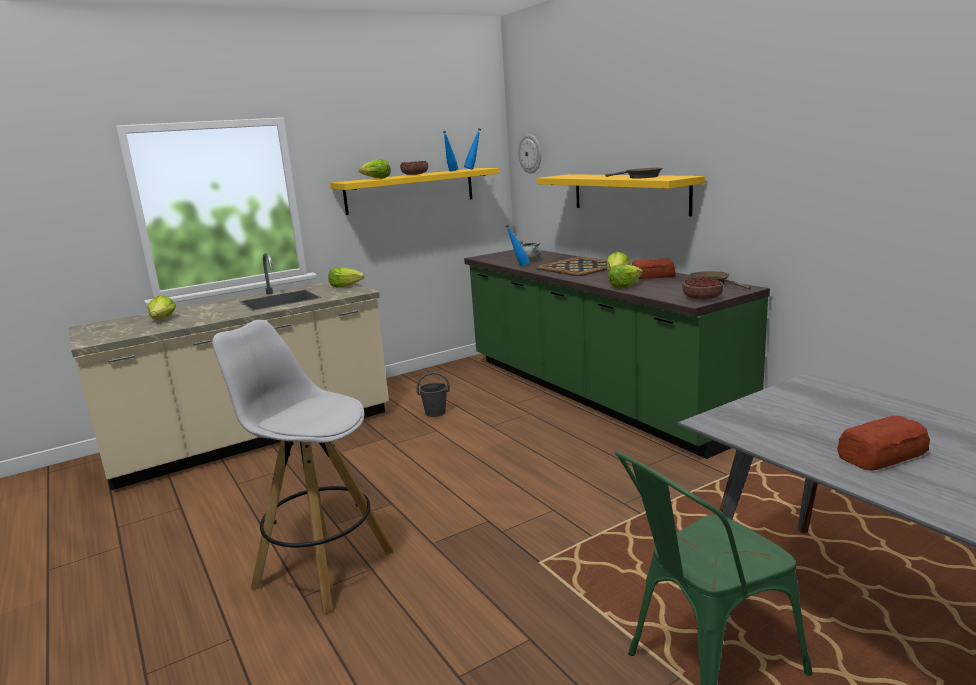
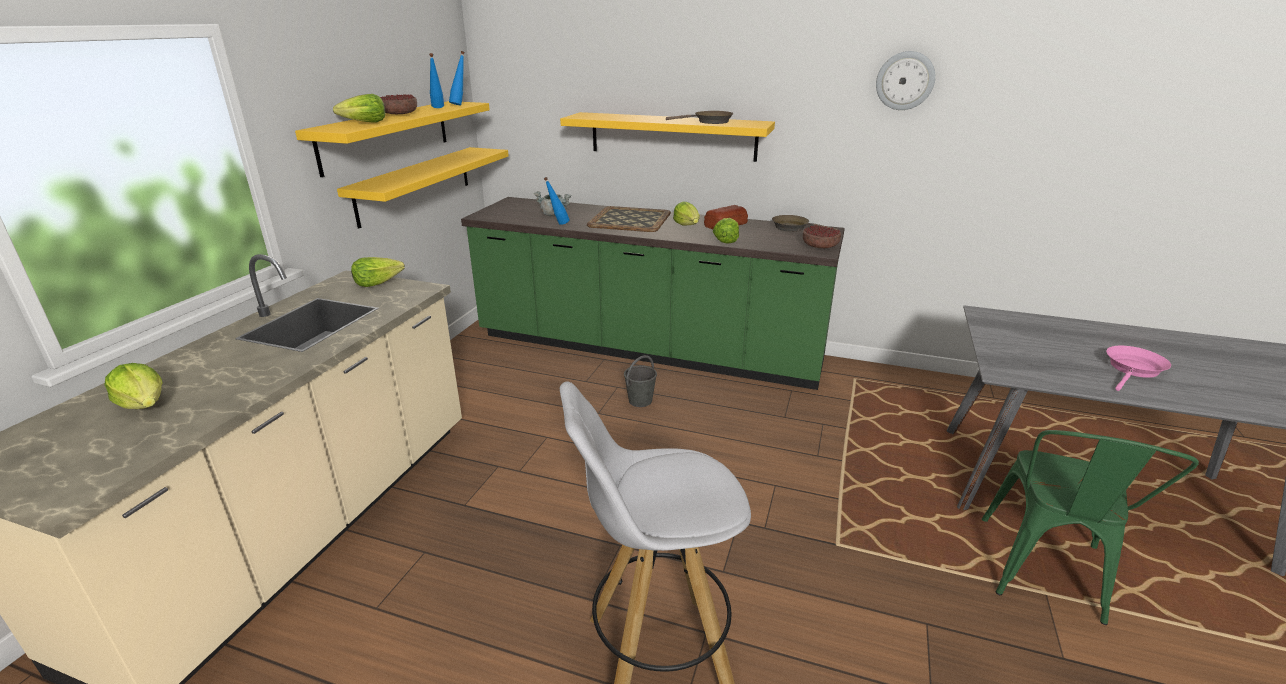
camera: 40 degrees left, 10 degrees up
(434, 229) = (415, 184): none -> yellow shelf
(436, 412) = (516, 415): grey bucket -> grey bucket (640, 400)
(530, 153) = (514, 84): wall clock -> wall clock (905, 81)
(883, 454) = (1133, 370): bread -> pink frying pan

